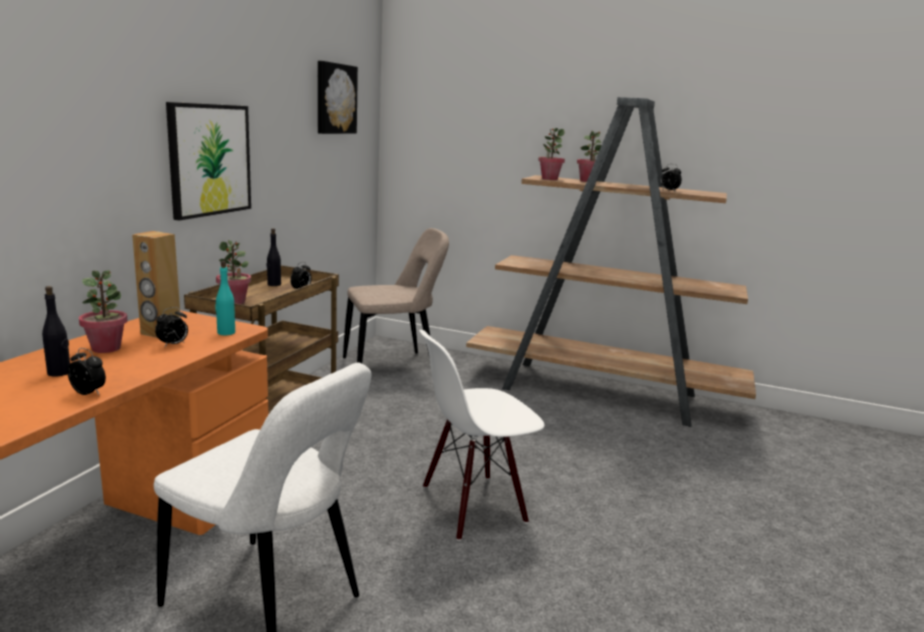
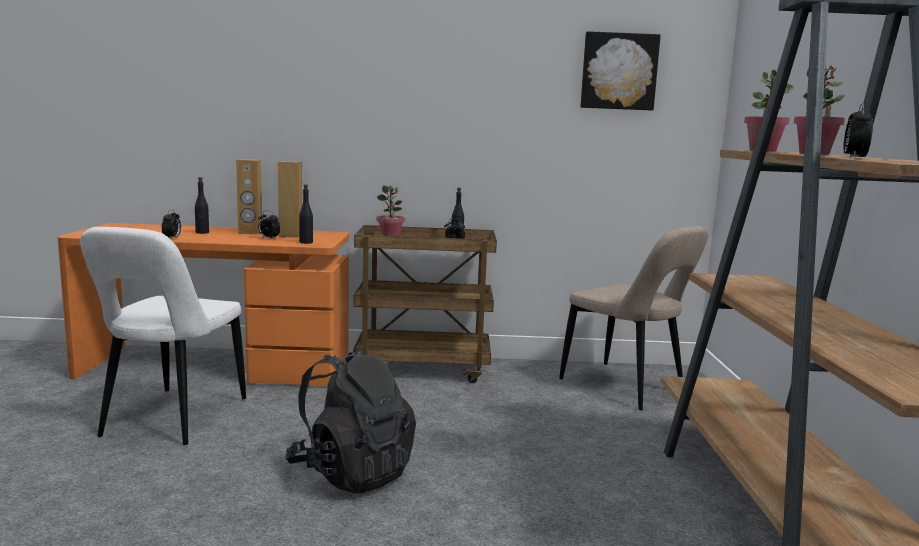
camera: 70 degrees right, 5 degrees down
(106, 348) = (250, 233): potted plant -> brown speaker
(209, 160) = (415, 122): picture -> none
(226, 332) = (306, 242): turquoise bottle -> black bottle
(473, 505) = (352, 472): white chair -> black backpack

